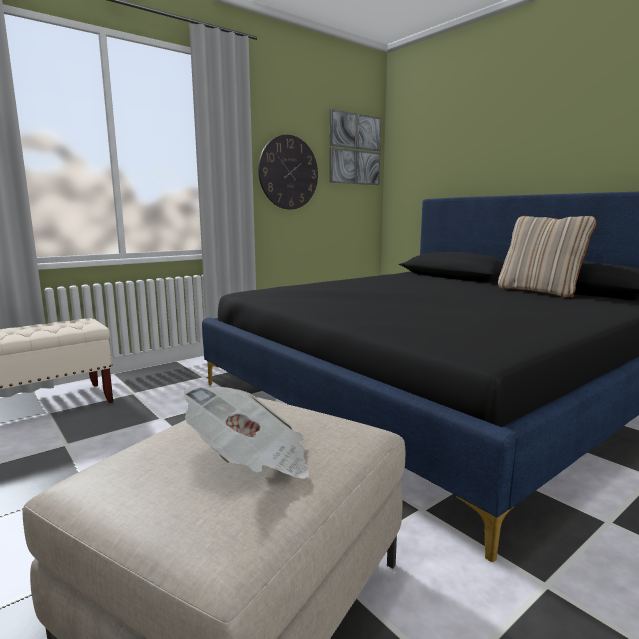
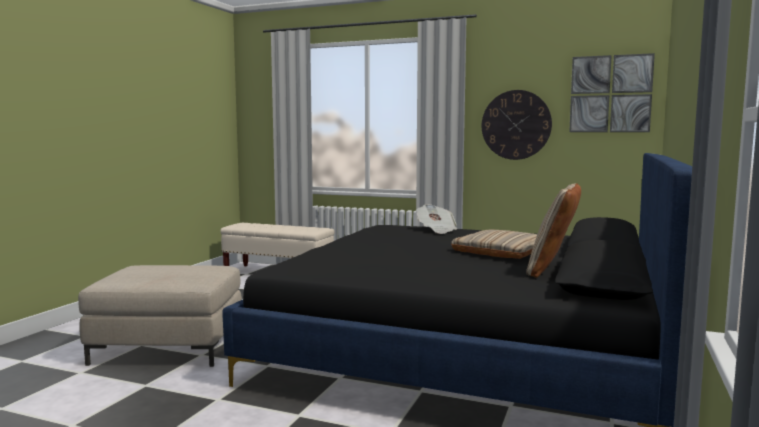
camera: 60 degrees right, 5 degrees down
(251, 461) = (156, 275): newspaper -> newspaper (436, 230)
(452, 289) = (501, 251): none -> beige pillow

